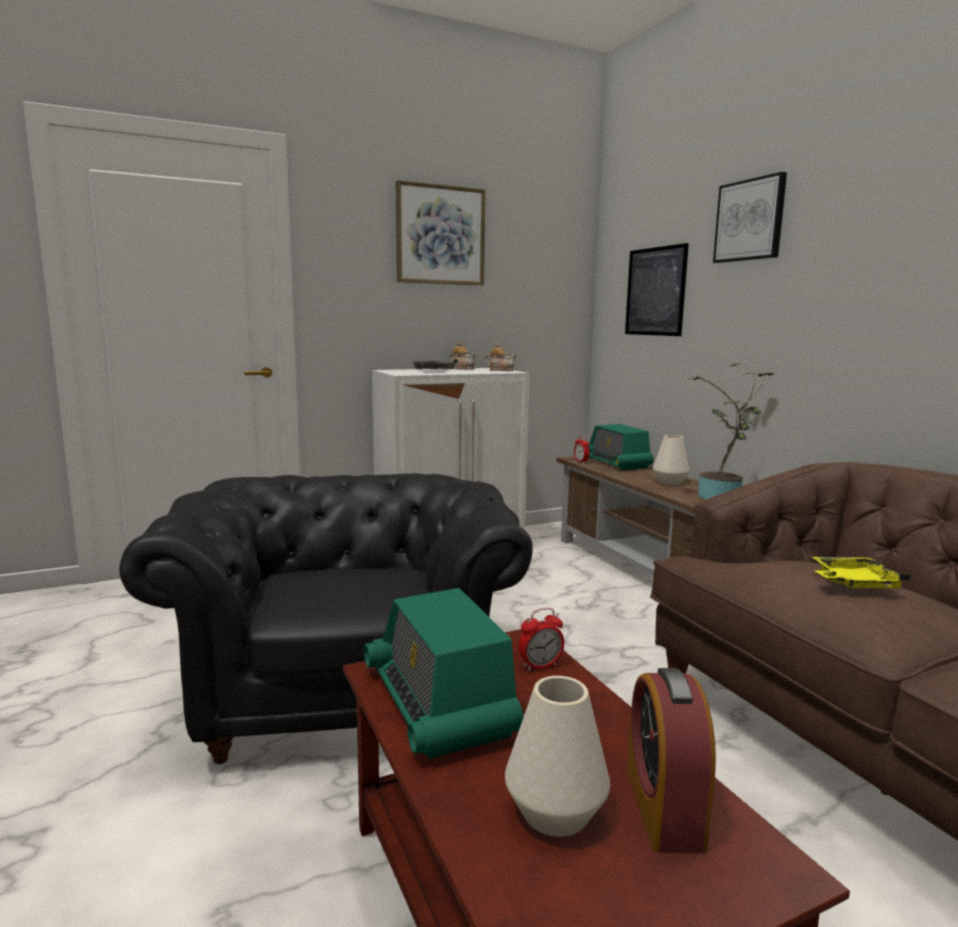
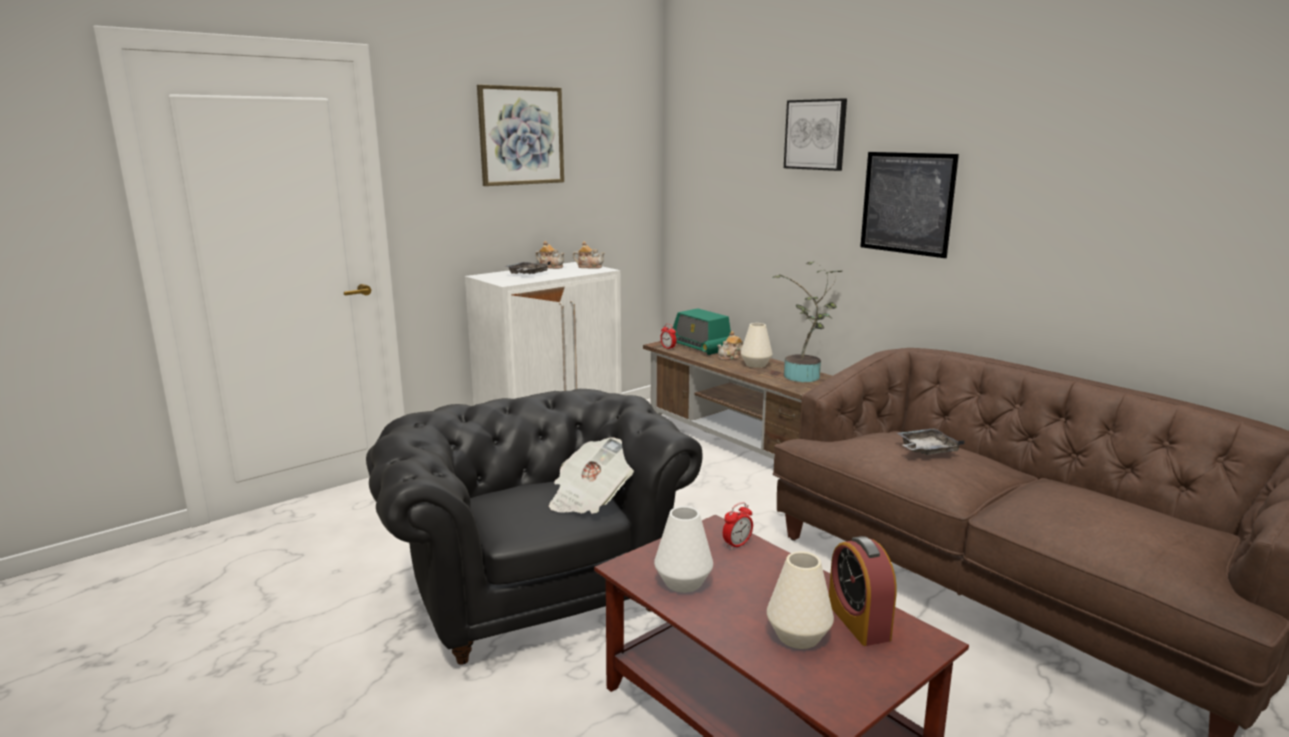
camera: 15 degrees left, 5 degrees up
(398, 589) = (590, 498): none -> newspaper
(438, 702) = (683, 582): radio -> white vase
(644, 474) = (730, 357): none -> teapot
(655, 291) = (727, 186): picture -> picture (907, 203)
(853, 583) = (926, 450): yellow tray -> grey tray

